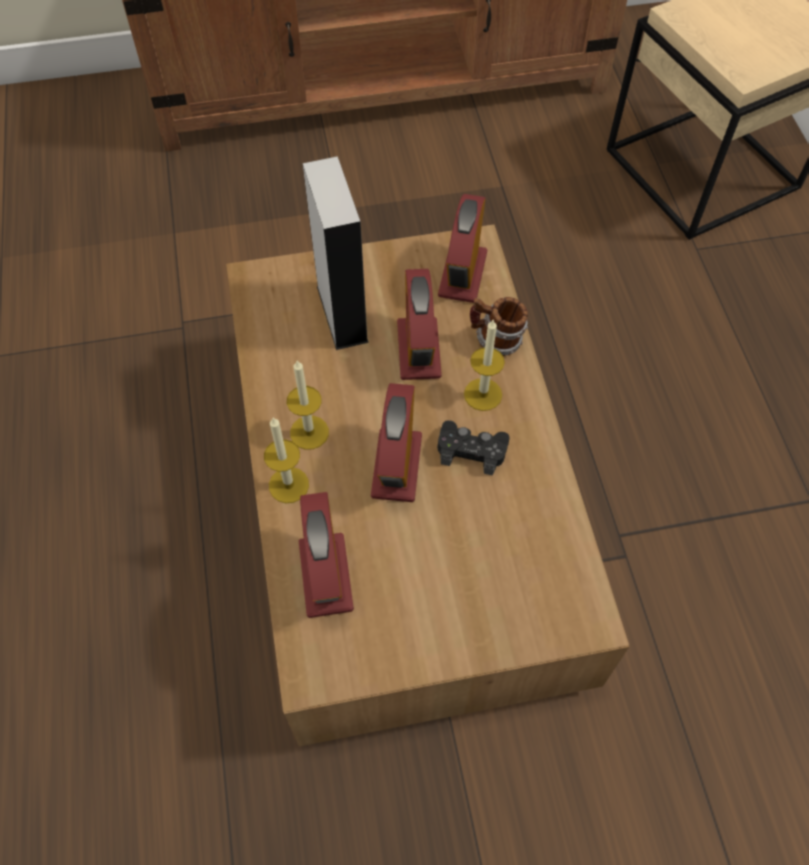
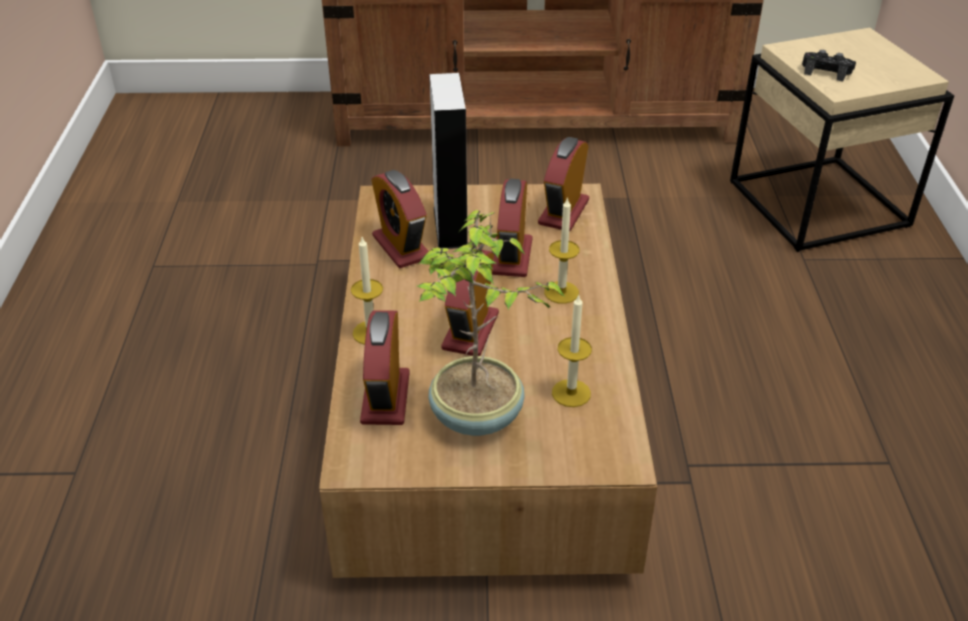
camera: 10 degrees right, 20 degrees down
(294, 353) = (401, 247): none -> alarm clock
(309, 432) = (399, 300): candle -> candle (571, 393)
(428, 588) = (476, 418): none -> potted plant
(471, 450) = (541, 329): black game controller -> black game controller (826, 71)
(495, 341) = (582, 258): mug -> none

